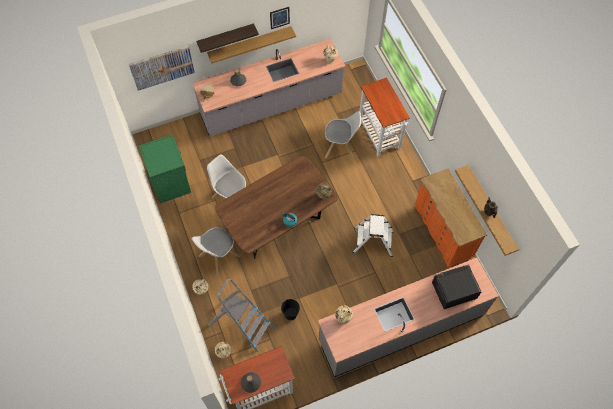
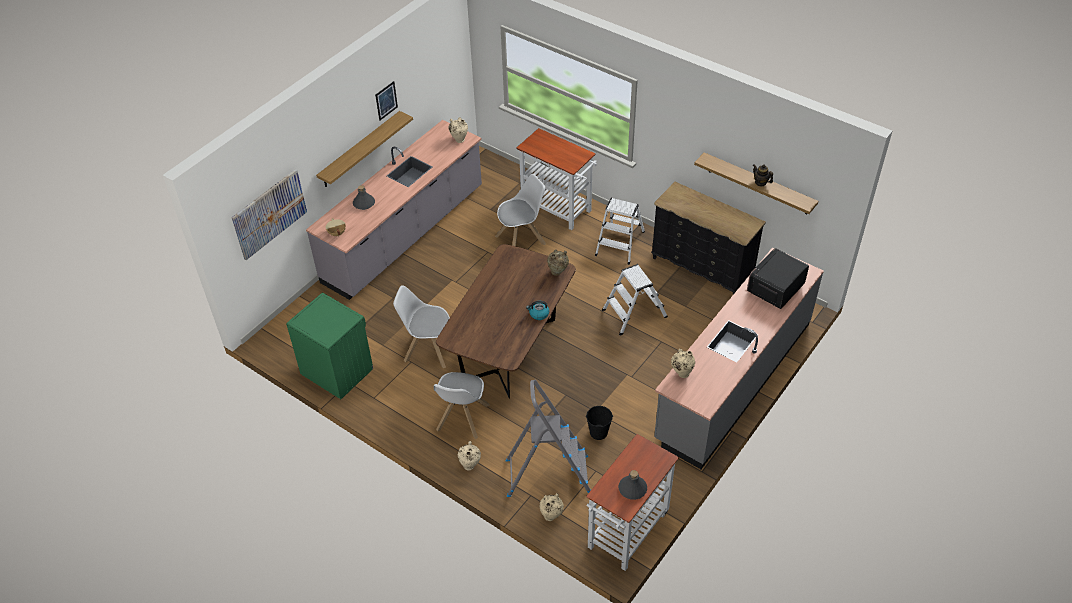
camera: 30 degrees left, 15 degrees down
(225, 37) = (334, 145): shelf -> none
(402, 183) = (620, 243): none -> white step ladder
(442, 232) = (702, 268): orange dresser -> black dresser

